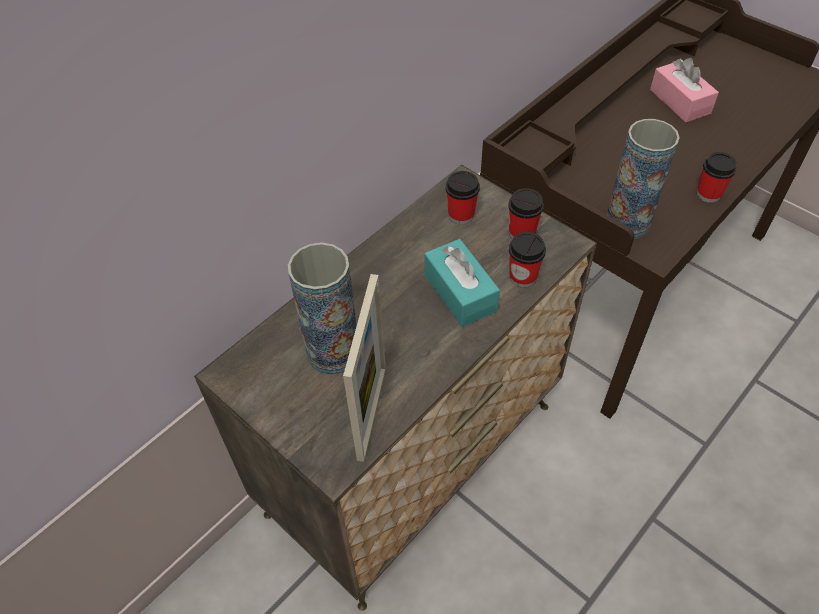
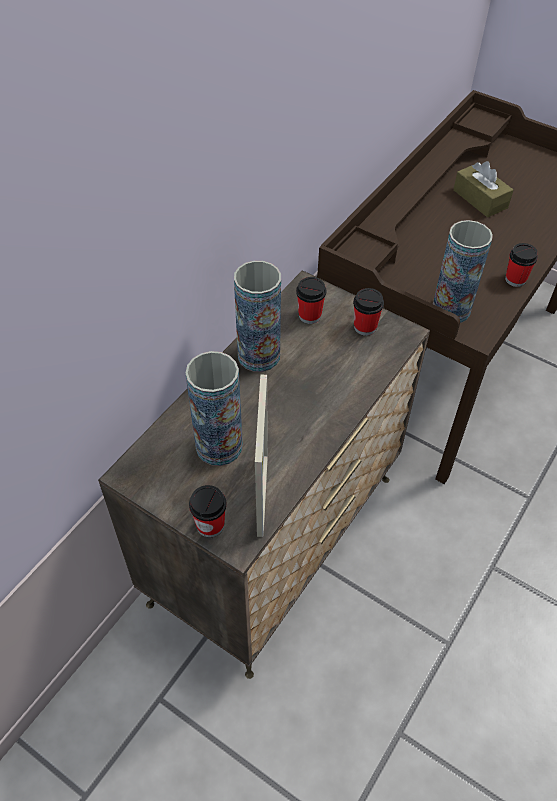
camera: 10 degrees left, 0 degrees up
(396, 254) = (259, 355): none -> vase
(460, 292) = (320, 384): turquoise tissue box -> none
(523, 277) = (372, 365): cup -> cup (210, 525)
(680, 101) = (480, 199): pink tissue box -> brown tissue box

